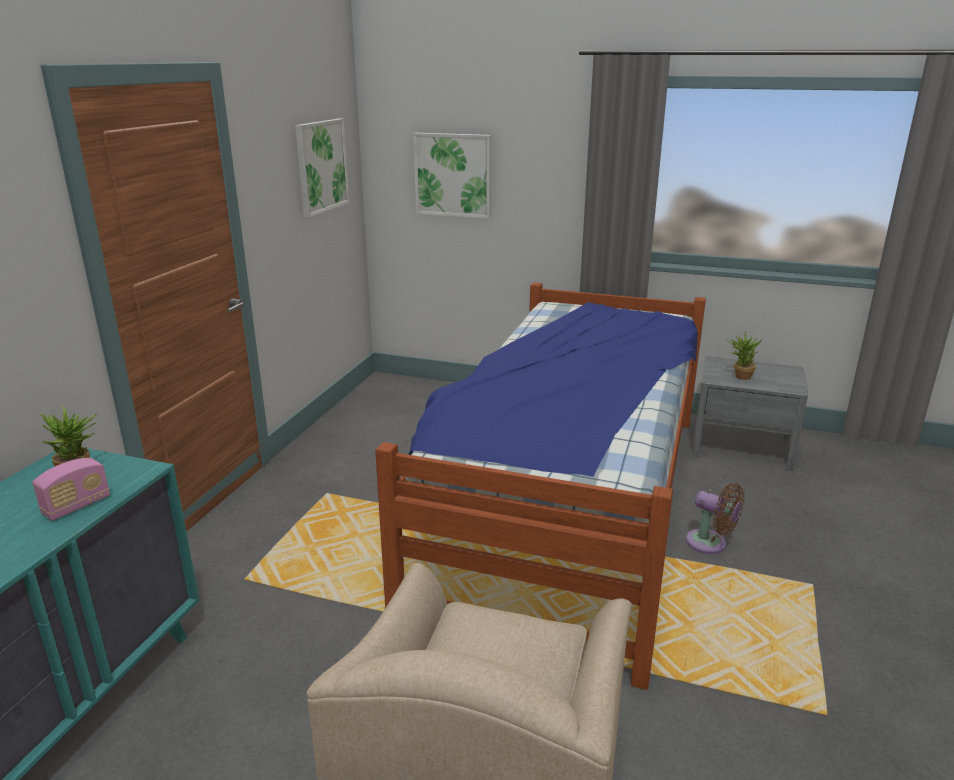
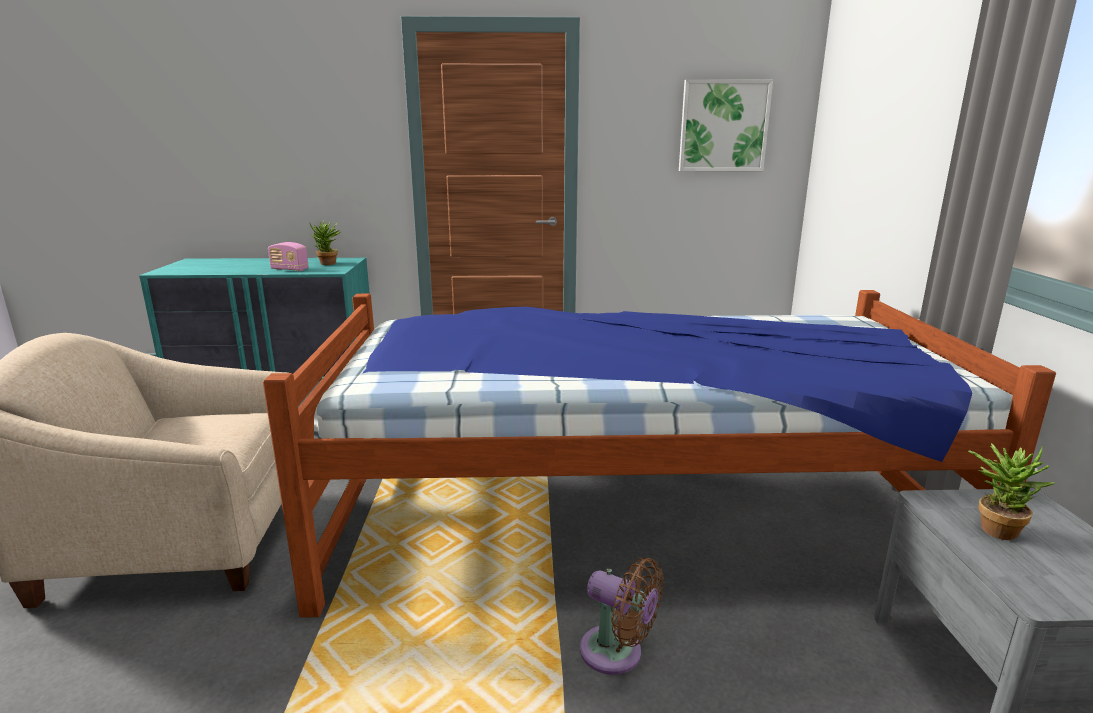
camera: 70 degrees right, 5 degrees down
(453, 175) = (864, 145): picture -> none
(710, 544) = (617, 653): brown fan -> brown fan turned 75 degrees counterclockwise

